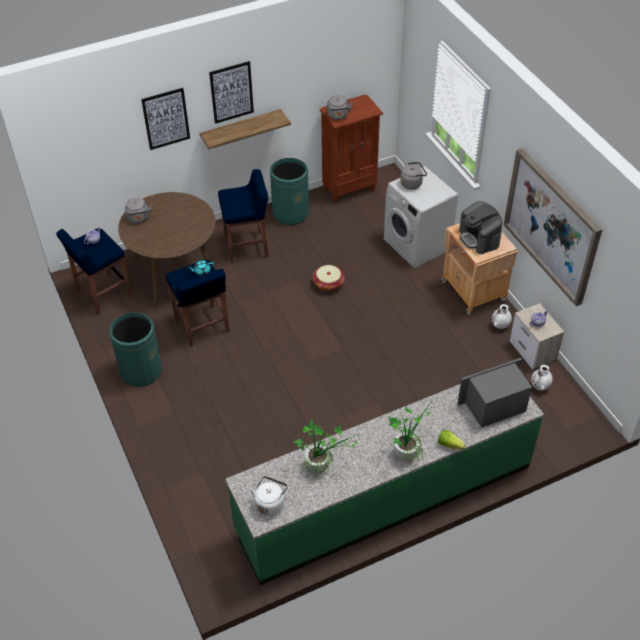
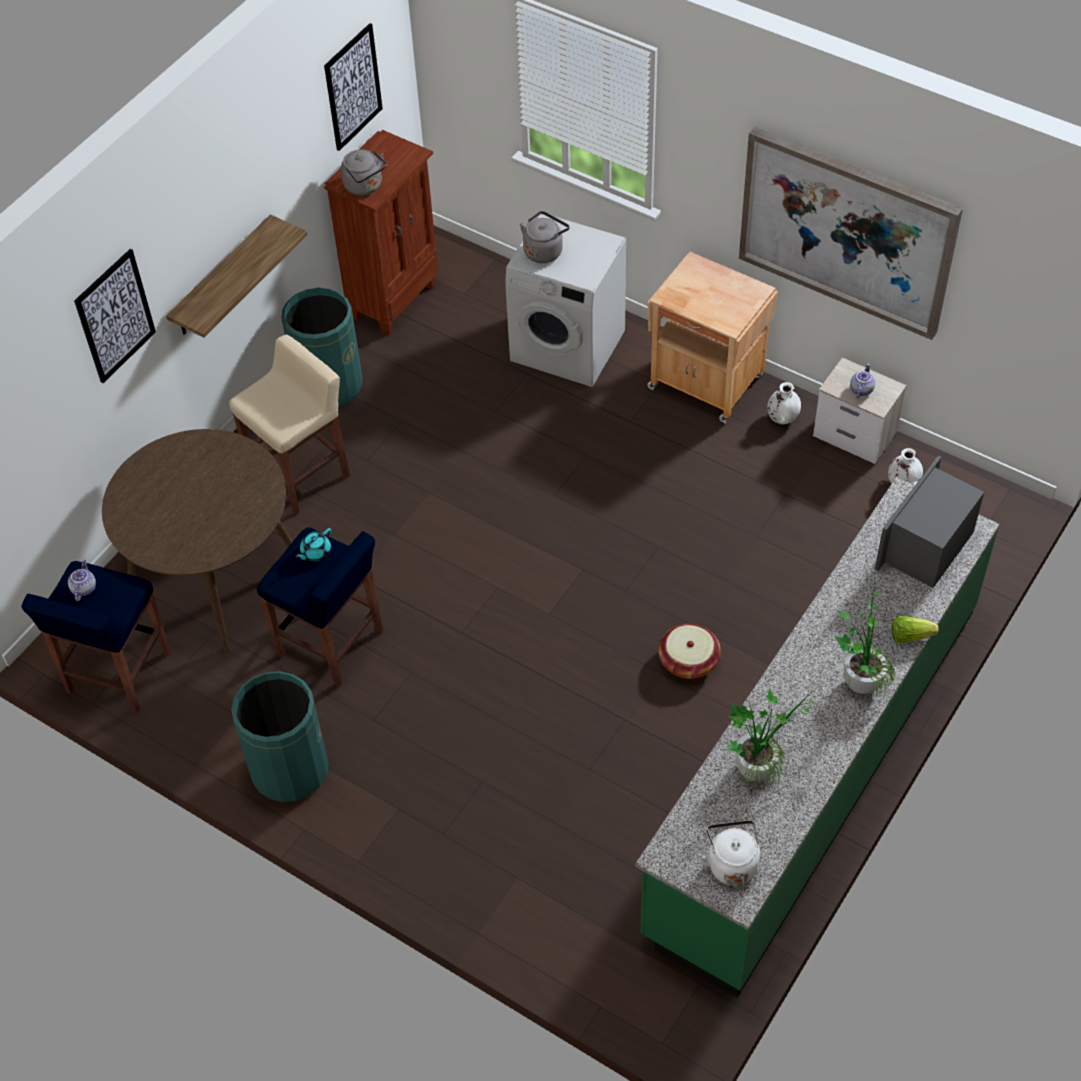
camera: 30 degrees left, 5 degrees up
(138, 218) = (137, 512): grey kettle -> none
(231, 92) = (199, 221): picture -> picture (353, 87)
(247, 247) = (301, 475): blue stool -> beige stool
(328, 284) = (480, 475): basket -> basket (688, 661)
(479, 238) = (710, 295): coffee machine -> none

